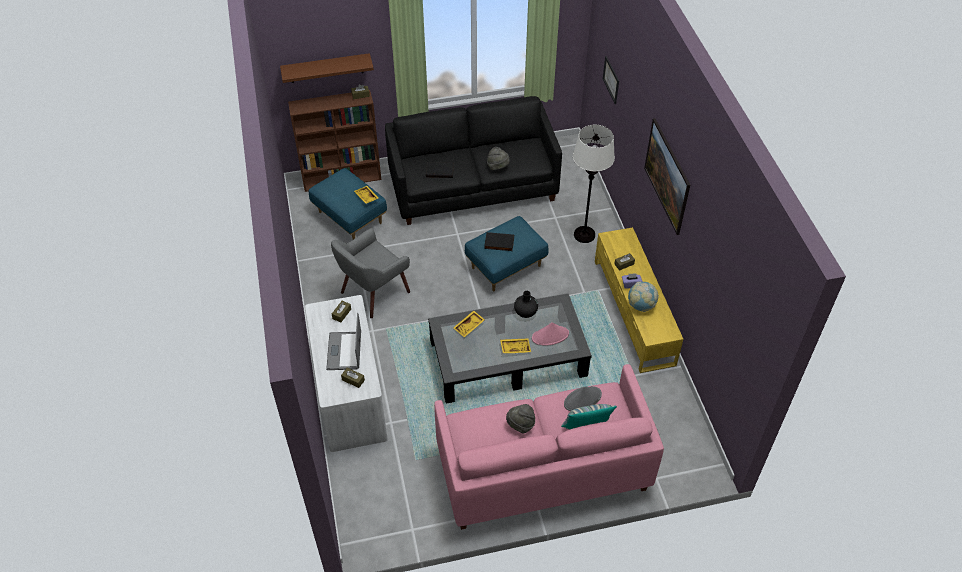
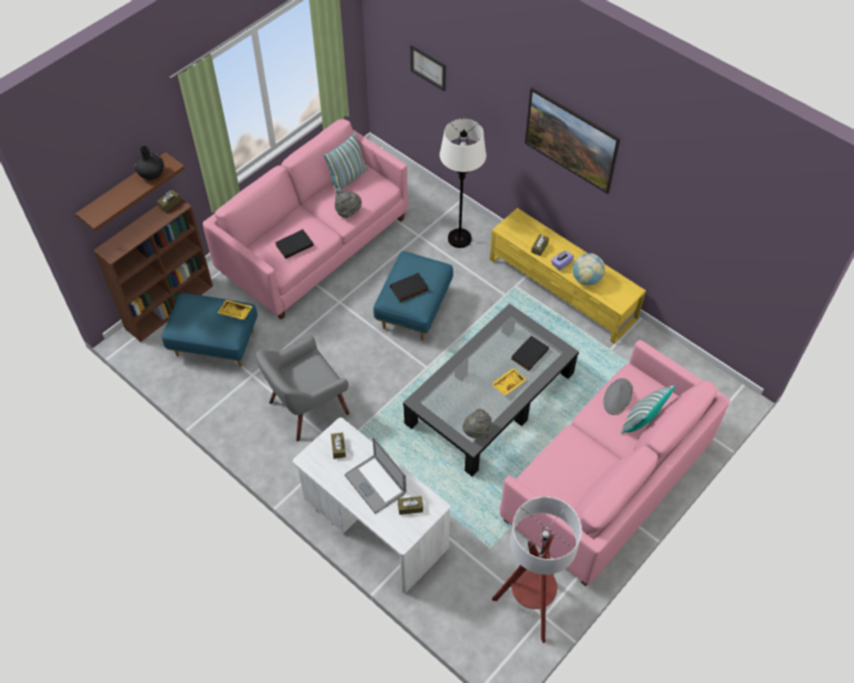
camera: 35 degrees left, 5 degrees up
(374, 292) = (307, 407): grey armchair -> grey armchair turned 45 degrees clockwise
(407, 516) = (529, 606): none -> floor lamp
(469, 326) = (449, 388): yellow tray -> none
(472, 187) = (313, 245): black sofa -> pink sofa
(518, 145) = (348, 178): none -> pillow
(520, 425) = (586, 454): grey hat -> grey hat (477, 431)
(525, 312) = (488, 344): black vase -> black vase (151, 174)
(550, 336) = (529, 354): pink hat -> black book

